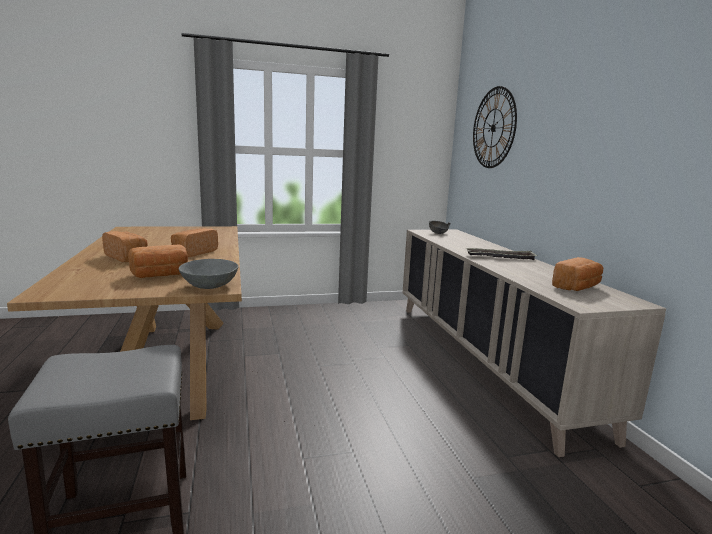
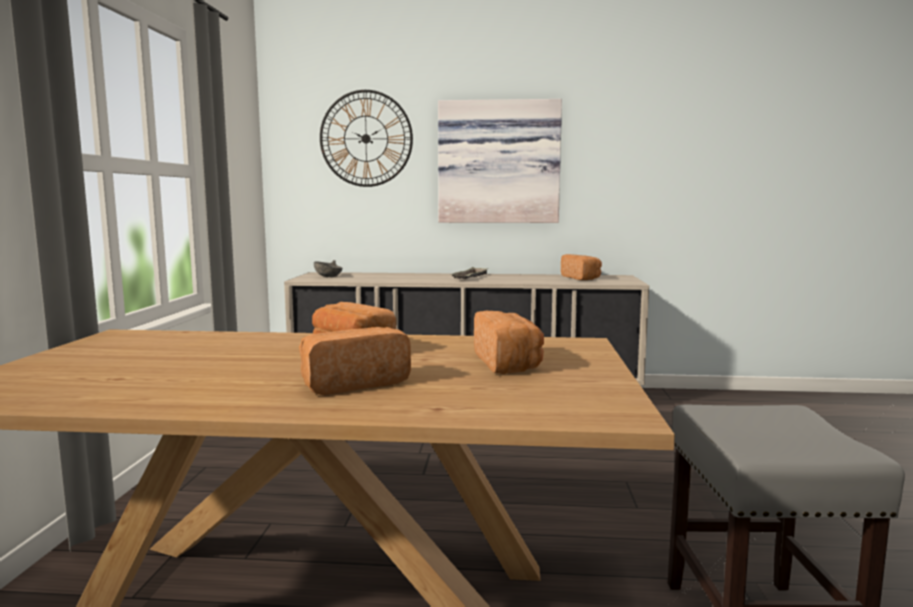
camera: 70 degrees left, 5 degrees down
(209, 286) = (573, 346): grey bowl -> none
(566, 149) = (499, 162): none -> picture

